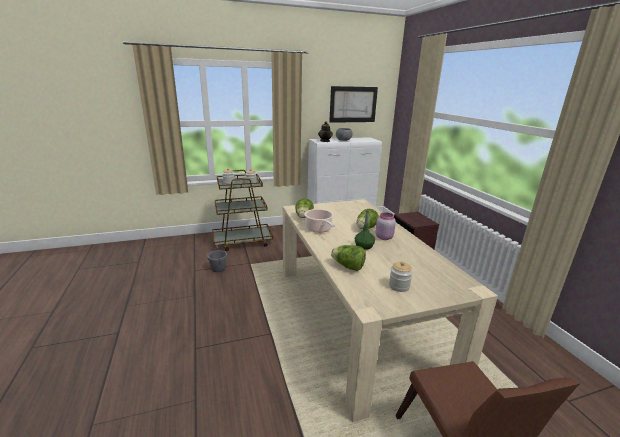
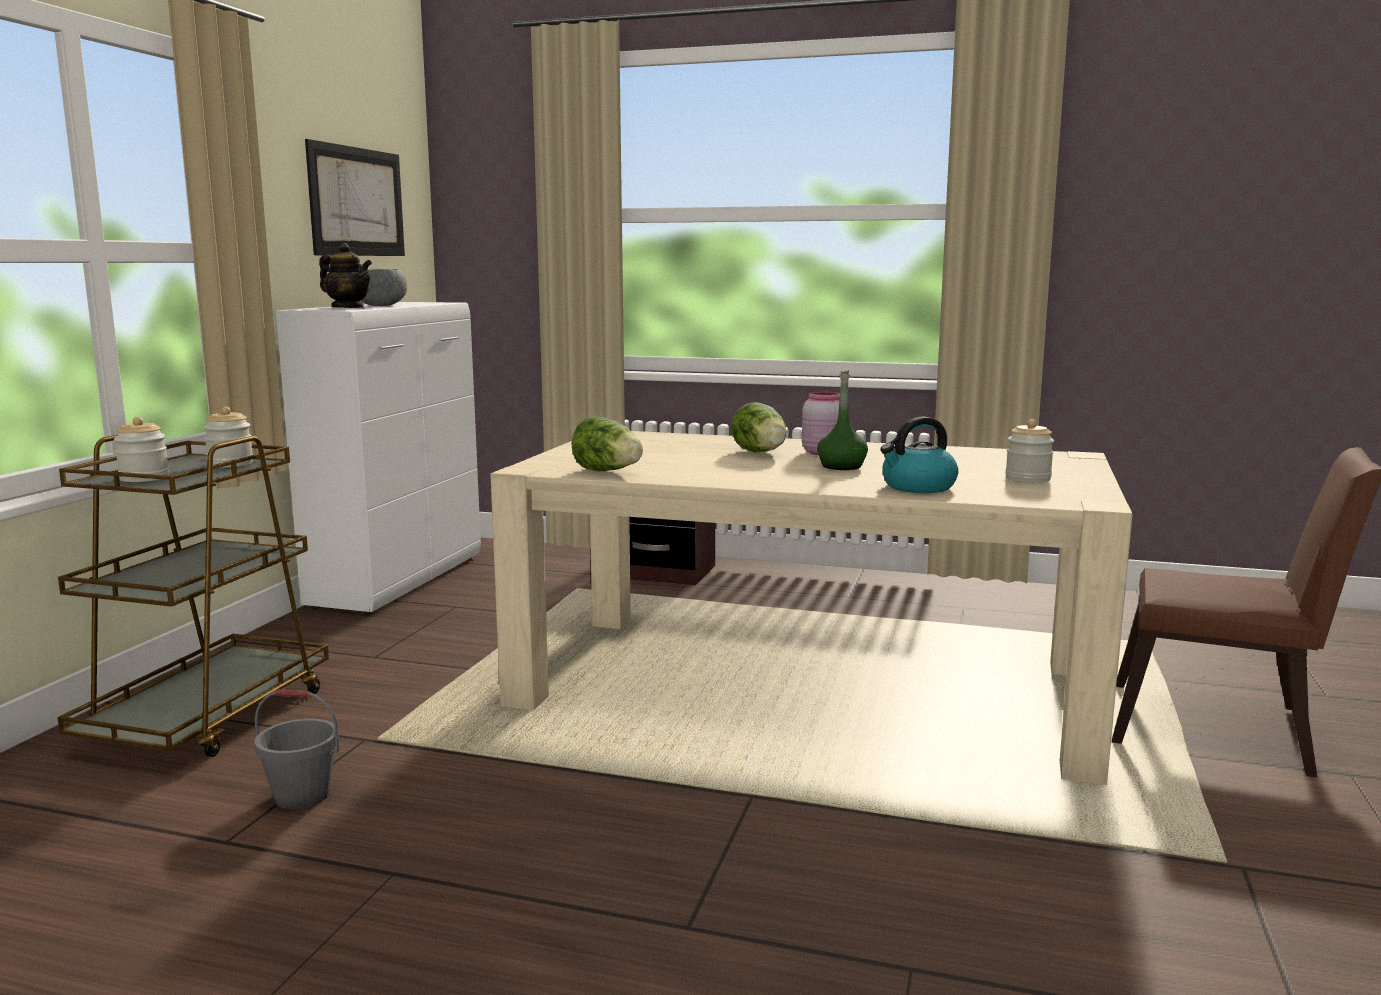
camera: 55 degrees left, 10 degrees down
(319, 229) = (704, 474): cooking pot -> none
(348, 267) = (917, 487): lettuce -> kettle

